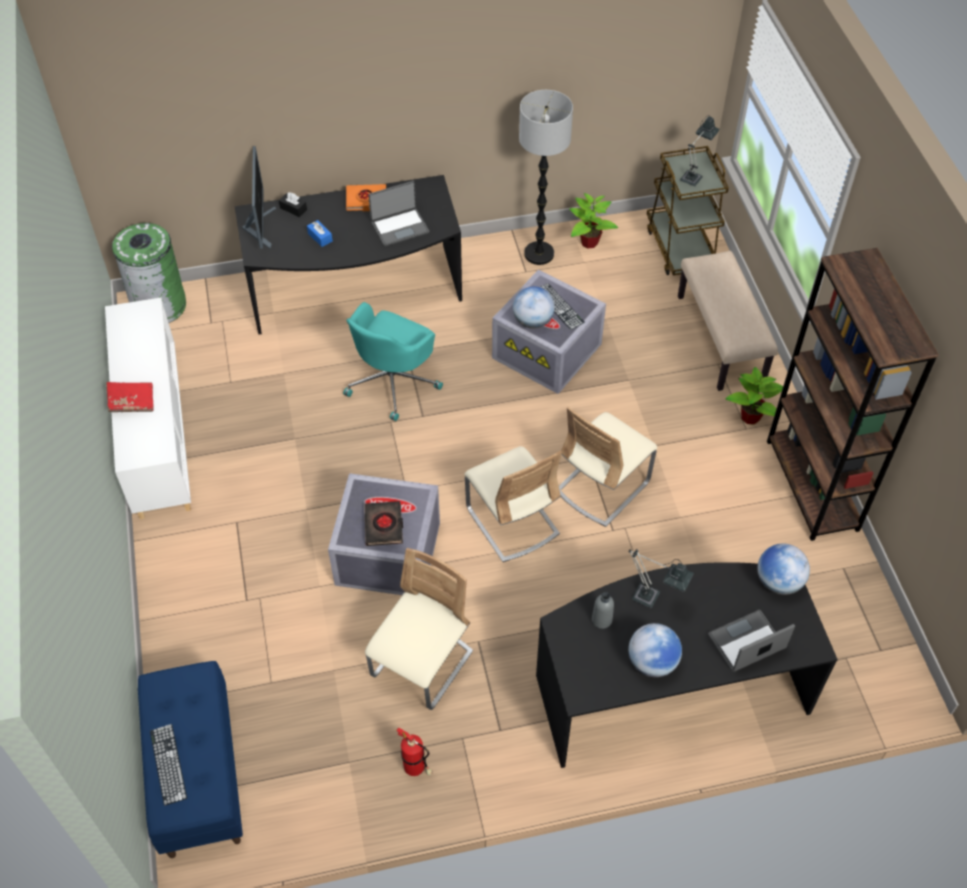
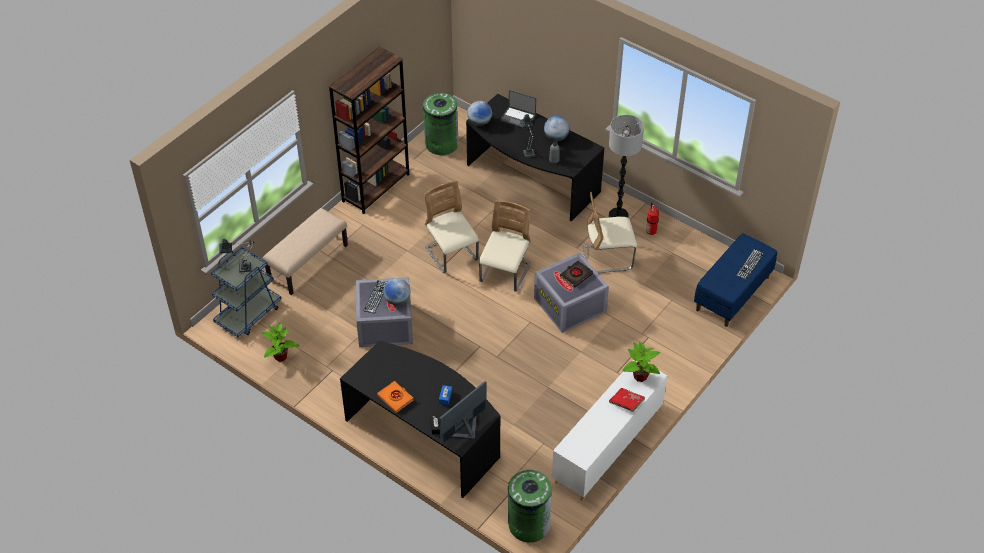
camera: 130 degrees left, 5 degrees down
(393, 382) = (470, 373): turquoise office chair -> none
(399, 227) = (402, 368): laptop -> none
(539, 254) = (312, 373): floor lamp -> floor lamp (618, 216)
(602, 486) = (451, 255): beige chair -> beige chair turned 120 degrees counterclockwise
(680, 248) = (248, 314): brown cart -> blue cart
(751, 417) = (353, 226): potted plant -> potted plant (640, 376)
(852, 626) = (441, 144): none -> green trash can

